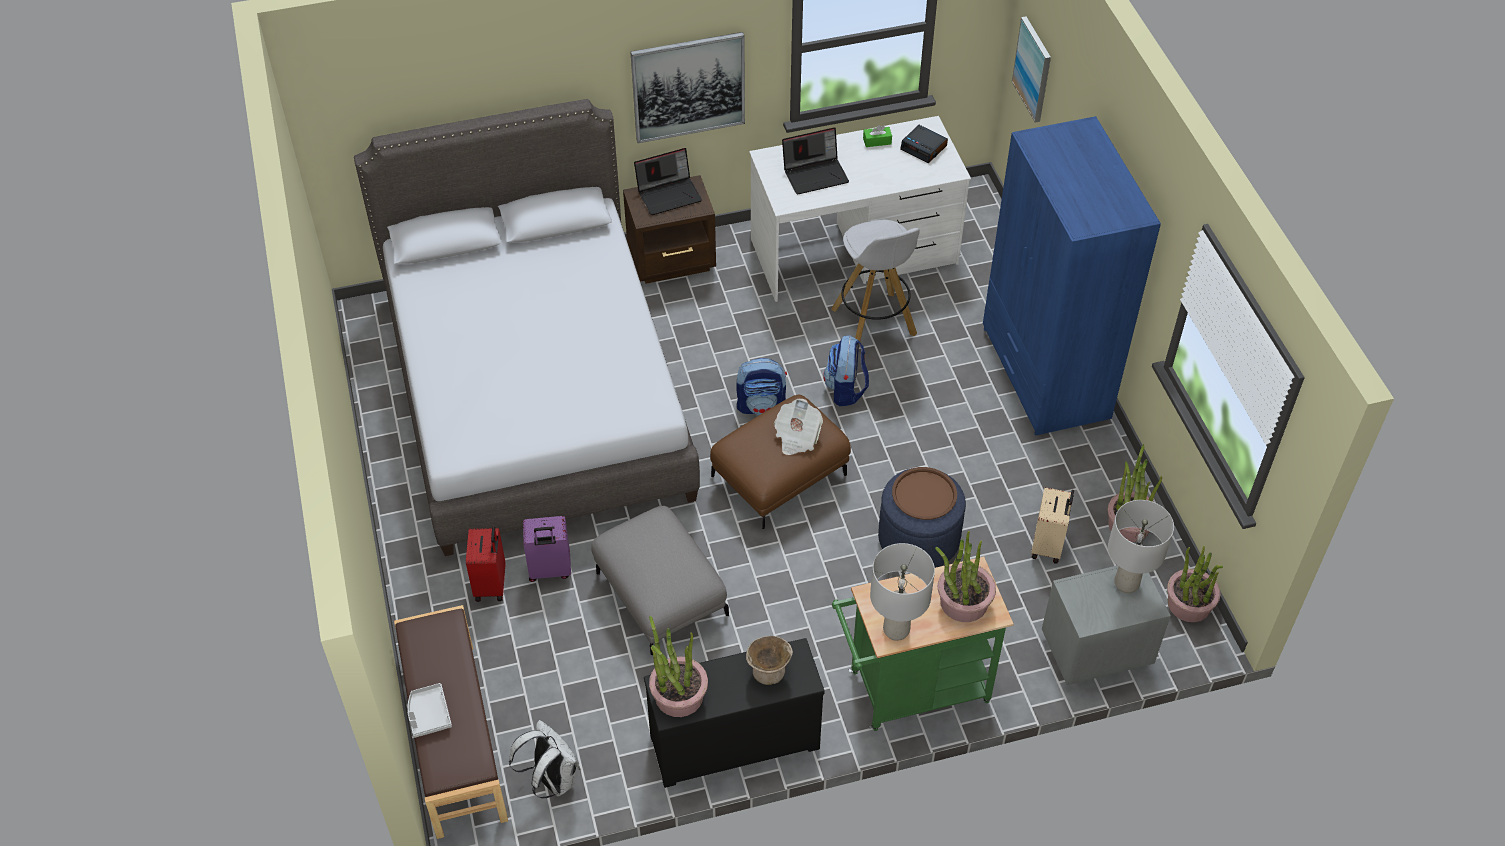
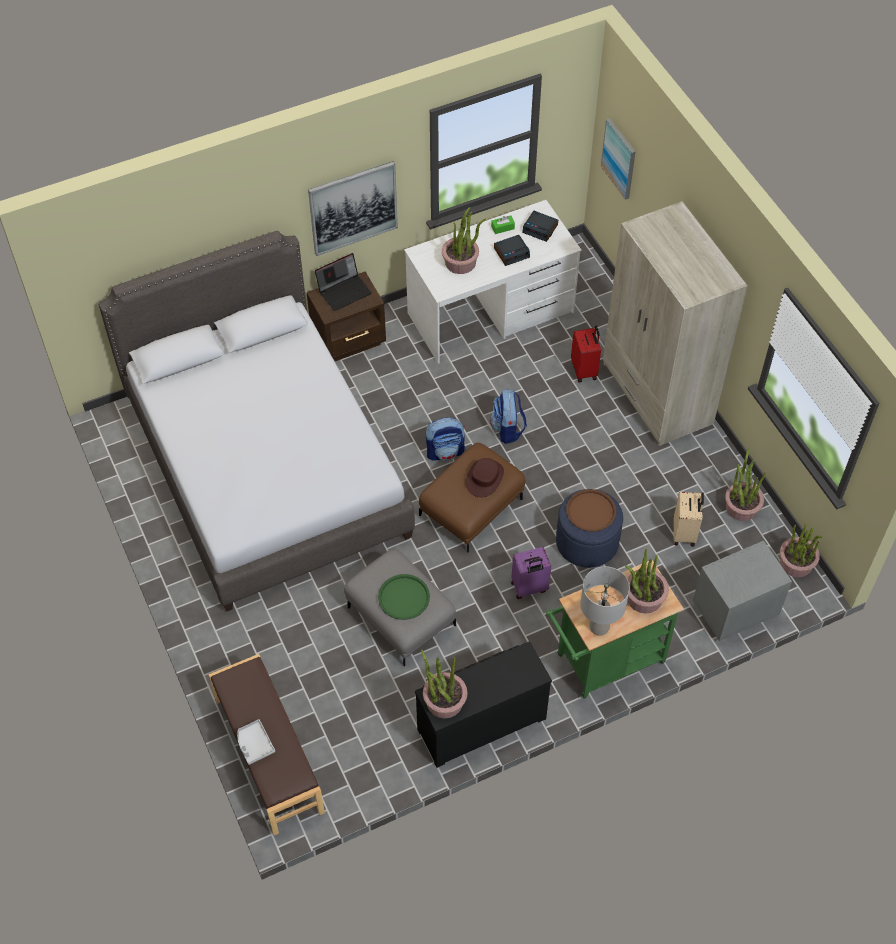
camera: 10 degrees left, 5 degrees up
(491, 585) = (268, 629): red suitcase -> red suitcase (584, 370)
(549, 570) = (310, 611): purple suitcase -> purple suitcase (529, 588)
(551, 779) = (350, 775): white backpack -> none
(661, 565) = (404, 597): none -> green tray
(768, 671) = (507, 671): beige bowl -> none
(797, 436) = (484, 478): newspaper -> brown hat
(815, 174) = (460, 262): laptop -> potted plant
(874, 323) = (518, 371): white stool -> none
(882, 170) = (512, 252): none -> alarm clock
(1044, 373) = (656, 394): blue wardrobe -> beige wardrobe
(1126, 583) = (755, 561): grey table lamp -> none

